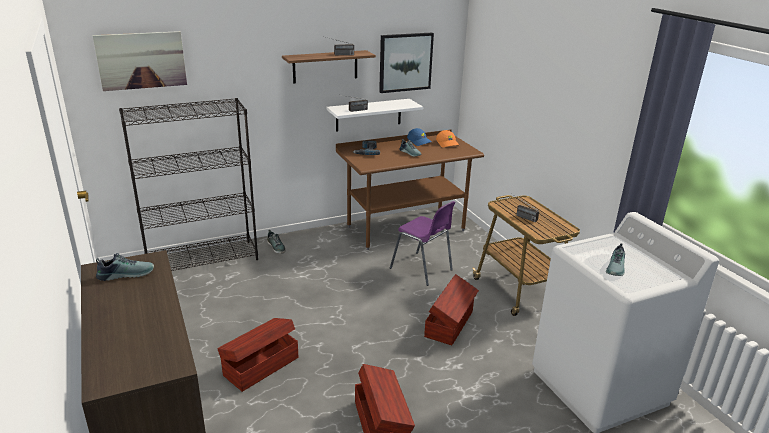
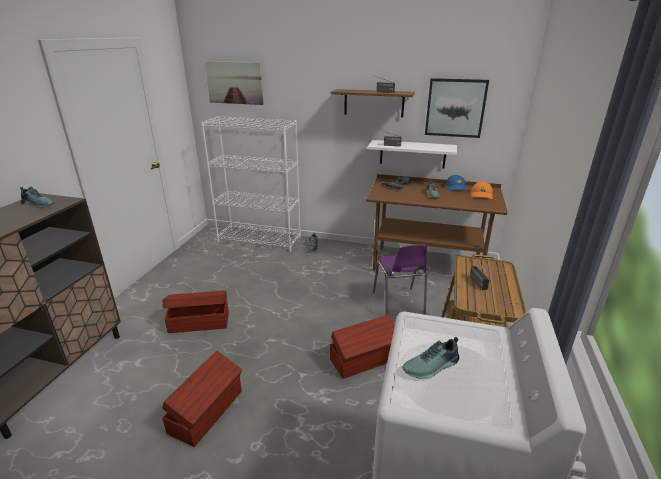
camera: 40 degrees right, 0 degrees up
(203, 259) = (260, 239): black bookcase -> white bookcase

